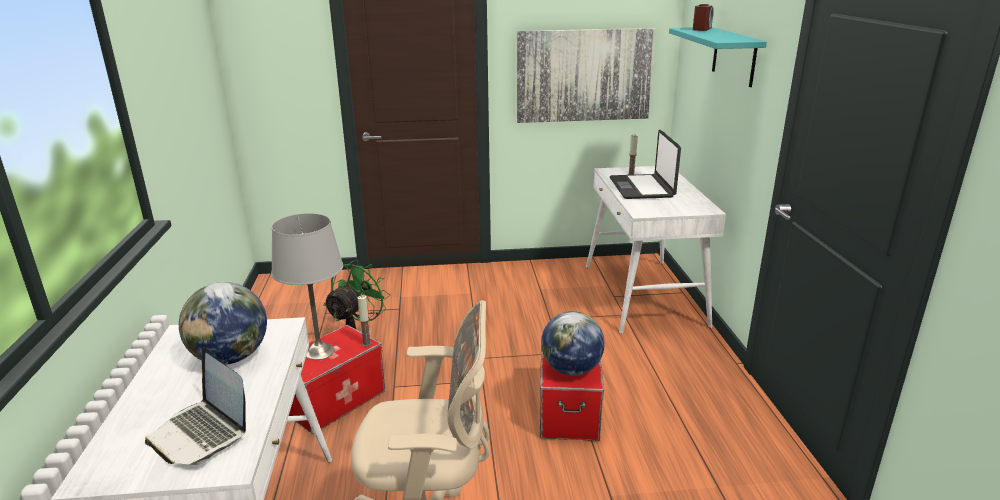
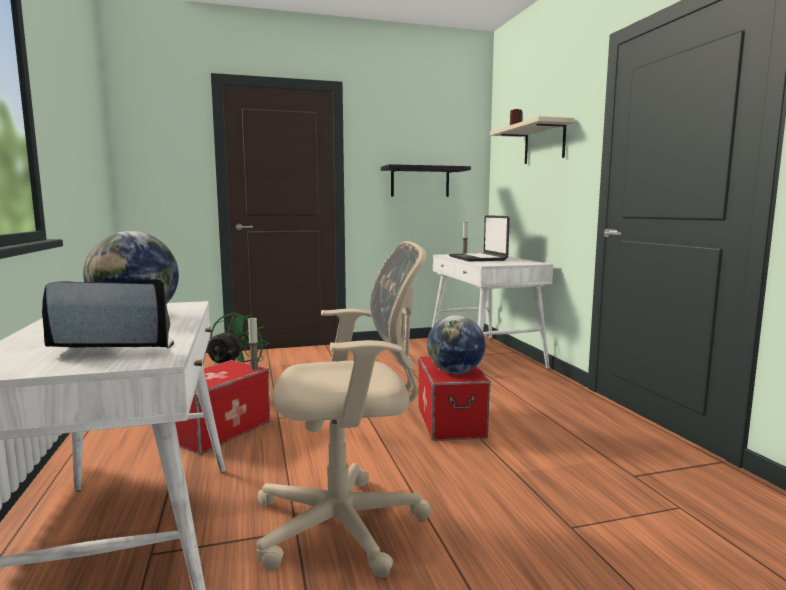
camera: 10 degrees left, 15 degrees down
(202, 433) = (114, 347): laptop -> laptop turned 135 degrees clockwise
(319, 352) = (207, 375): grey table lamp -> none
(584, 75) = (420, 182): picture -> black shelf
(734, 56) = (544, 143): turquoise shelf -> beige shelf

